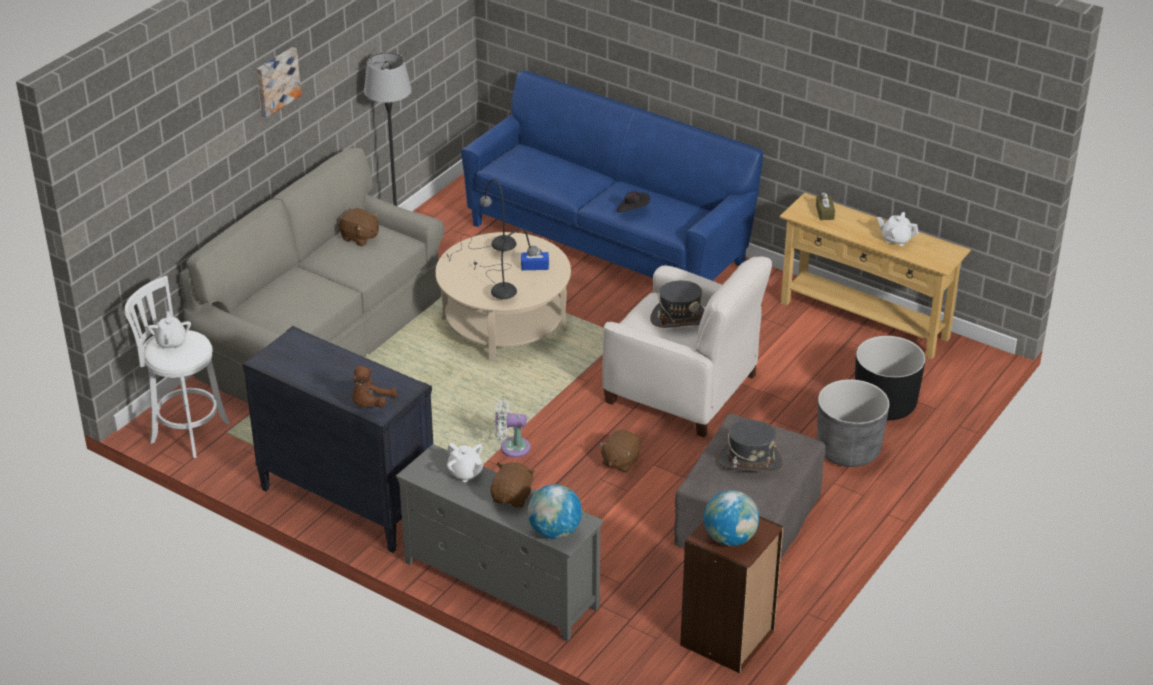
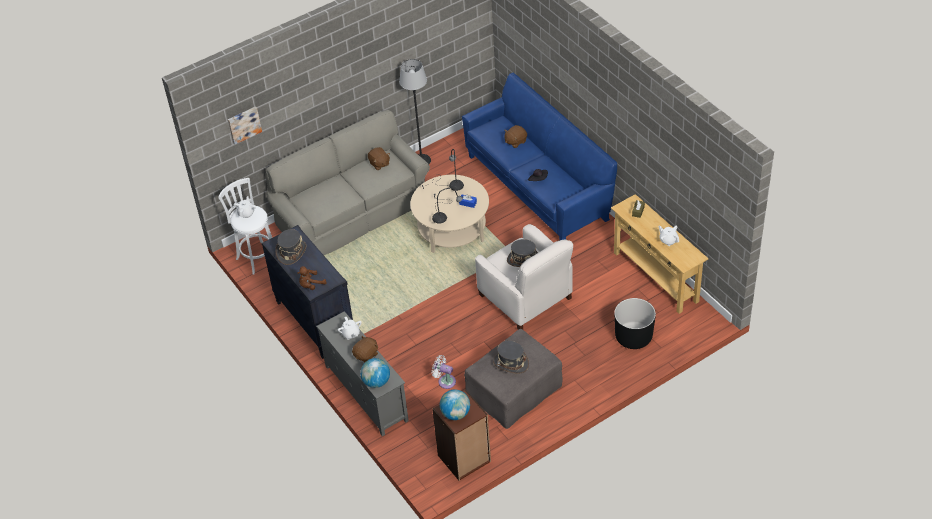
camera: 25 degrees right, 10 degrees up
(276, 81) = (335, 75): picture -> picture (244, 124)
(306, 365) = (291, 252): none -> grey hat
(511, 447) = (415, 310): white fan -> white fan (445, 381)
(620, 461) = (467, 335): brown plush toy -> brown plush toy (515, 141)
(848, 450) = (595, 361): grey planter -> none

